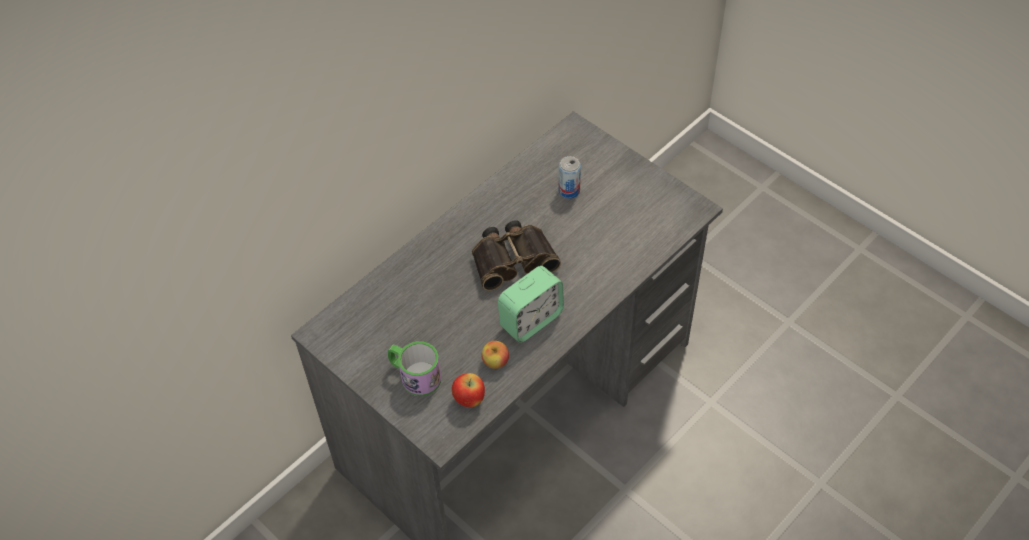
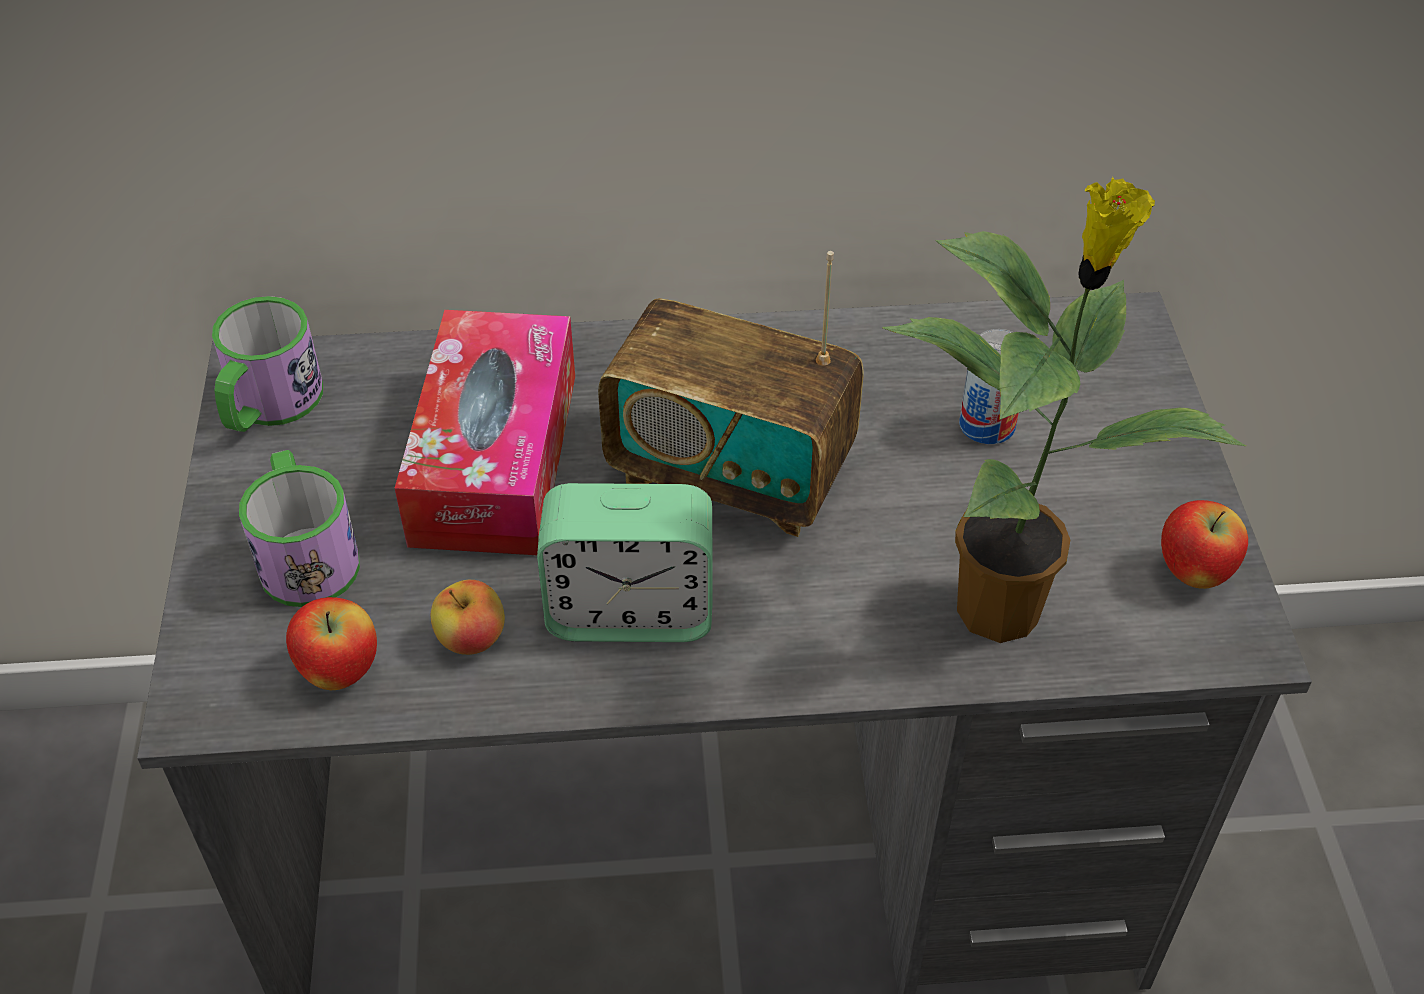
camera: 40 degrees right, 5 degrees down
(340, 341) = (268, 405): none -> mug
(436, 305) = (495, 458): none -> tissue box
(512, 258) = (730, 474): binoculars -> radio
(629, 243) = (1004, 607): none -> potted plant
(667, 197) = (1193, 573): none -> apple

